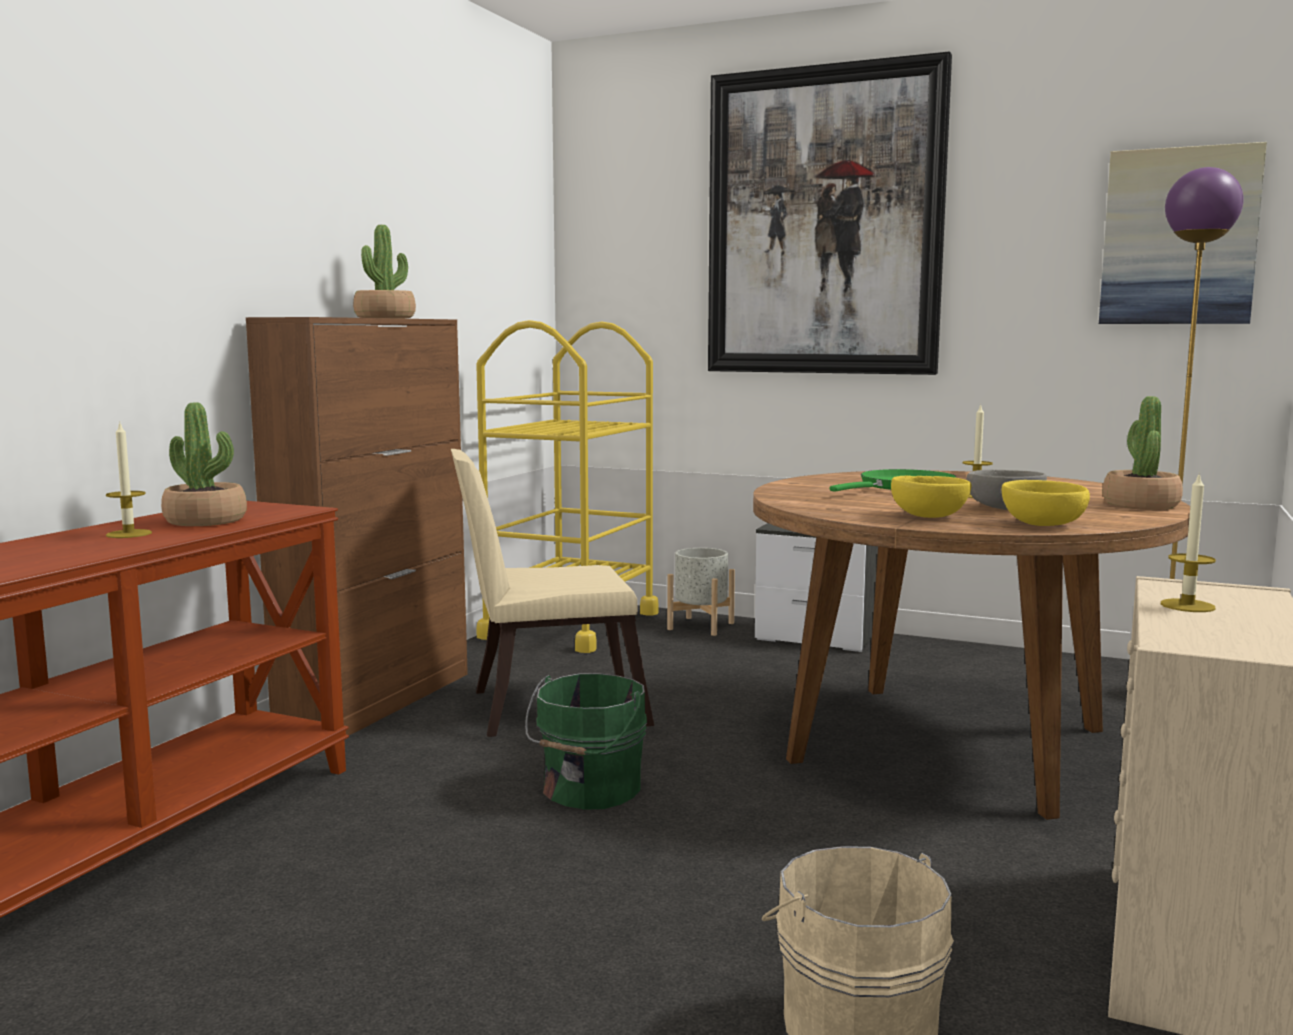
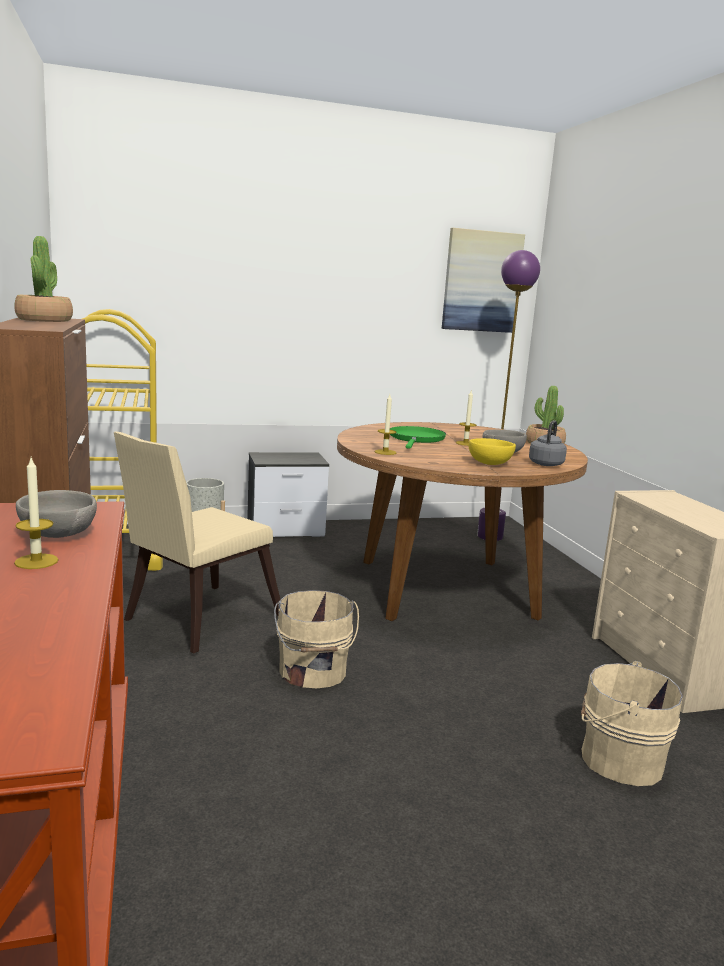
camera: 40 degrees left, 5 degrees up
(206, 521) = (59, 533): potted plant -> grey bowl
(588, 790) = (312, 672): green bucket -> beige bucket
(823, 223) = (279, 249): picture -> none
(1042, 524) = (546, 463): yellow bowl -> grey kettle
(1187, 606) = (670, 507): candle -> candle (385, 452)

